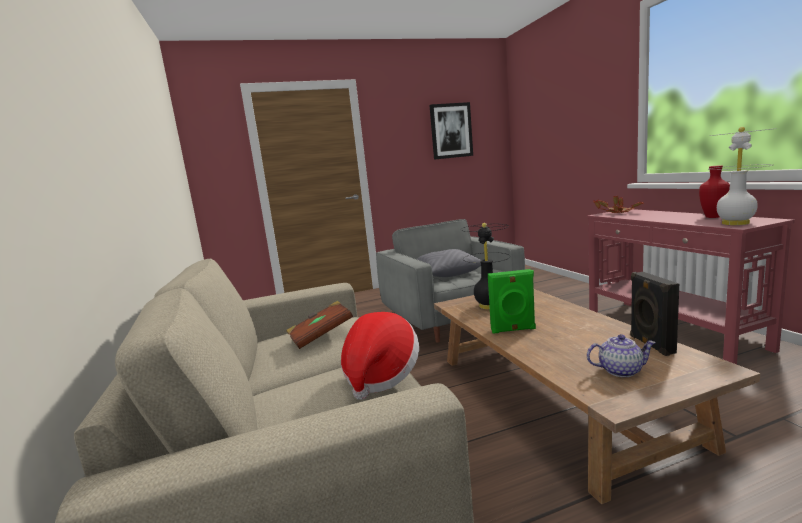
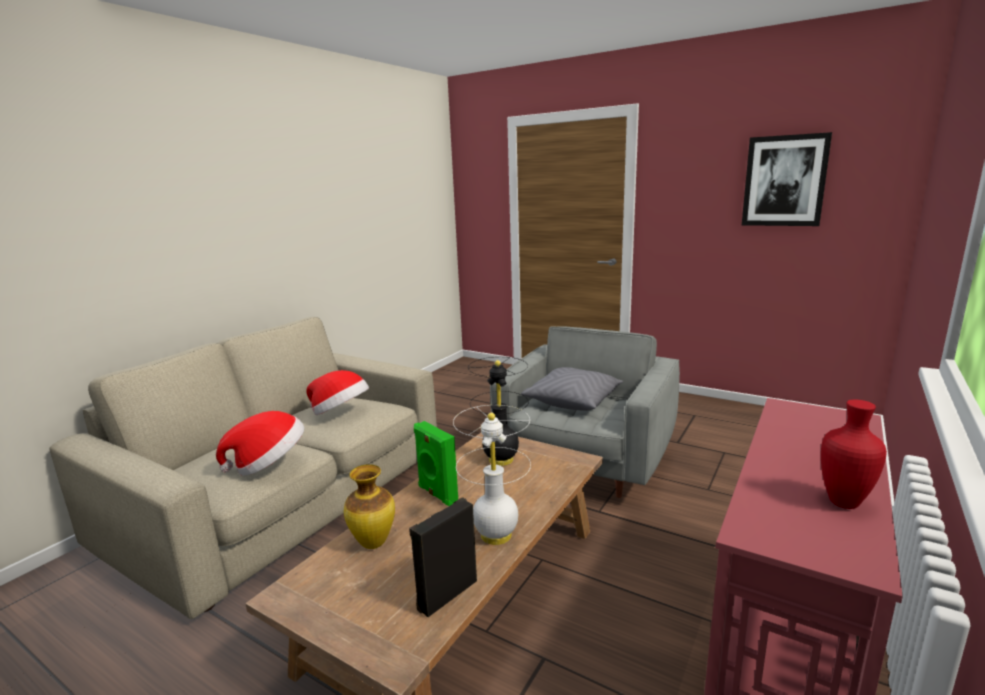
camera: 50 degrees right, 5 degrees up
(321, 336) = (340, 413): brown book -> hat
(563, 358) = (374, 543): none -> vase
(617, 213) = (811, 415): potted plant -> none
(620, 370) = (360, 585): teapot -> none
(735, 223) = (782, 530): white table lamp -> white table lamp (496, 535)

